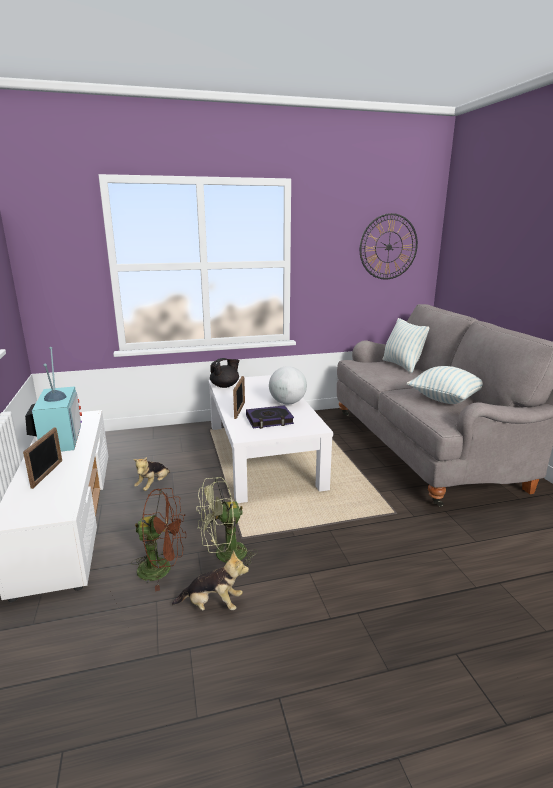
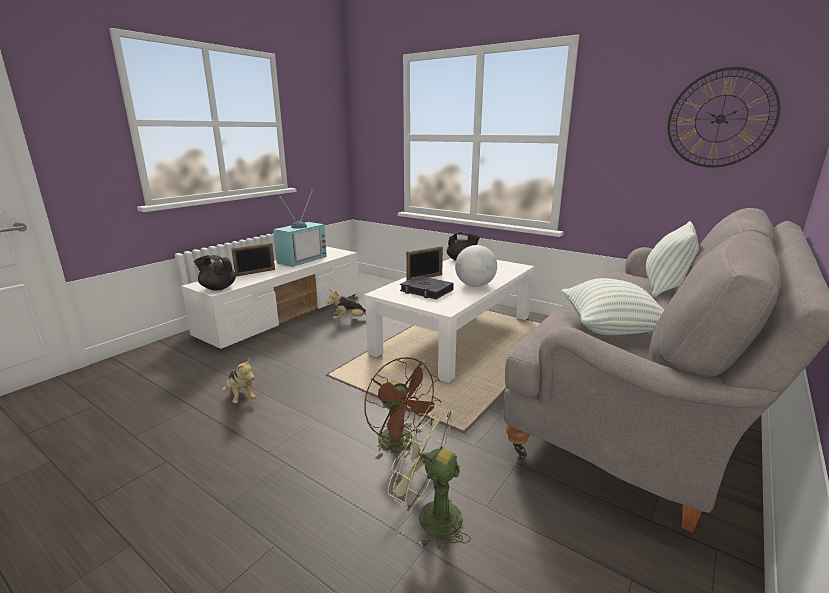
camera: 50 degrees right, 0 degrees up
(53, 509) = (218, 288): none -> black teapot
(162, 569) = (262, 364): brown fan -> brown fan (401, 444)
(224, 556) = (298, 378): green fan -> green fan (429, 517)

